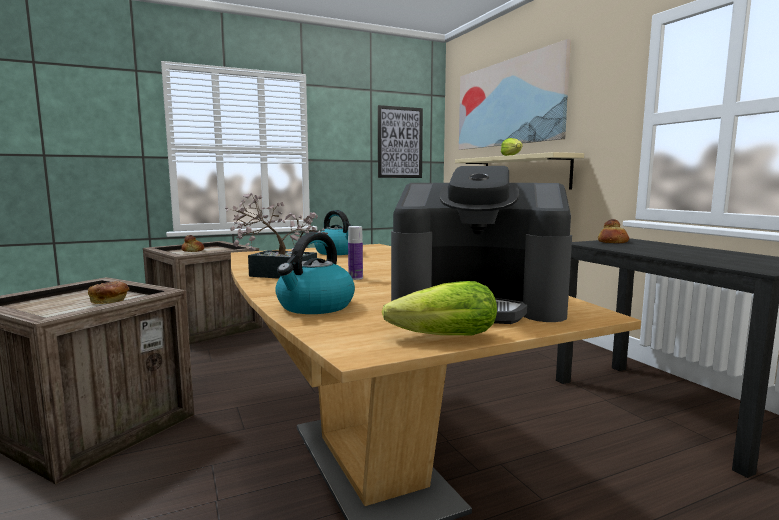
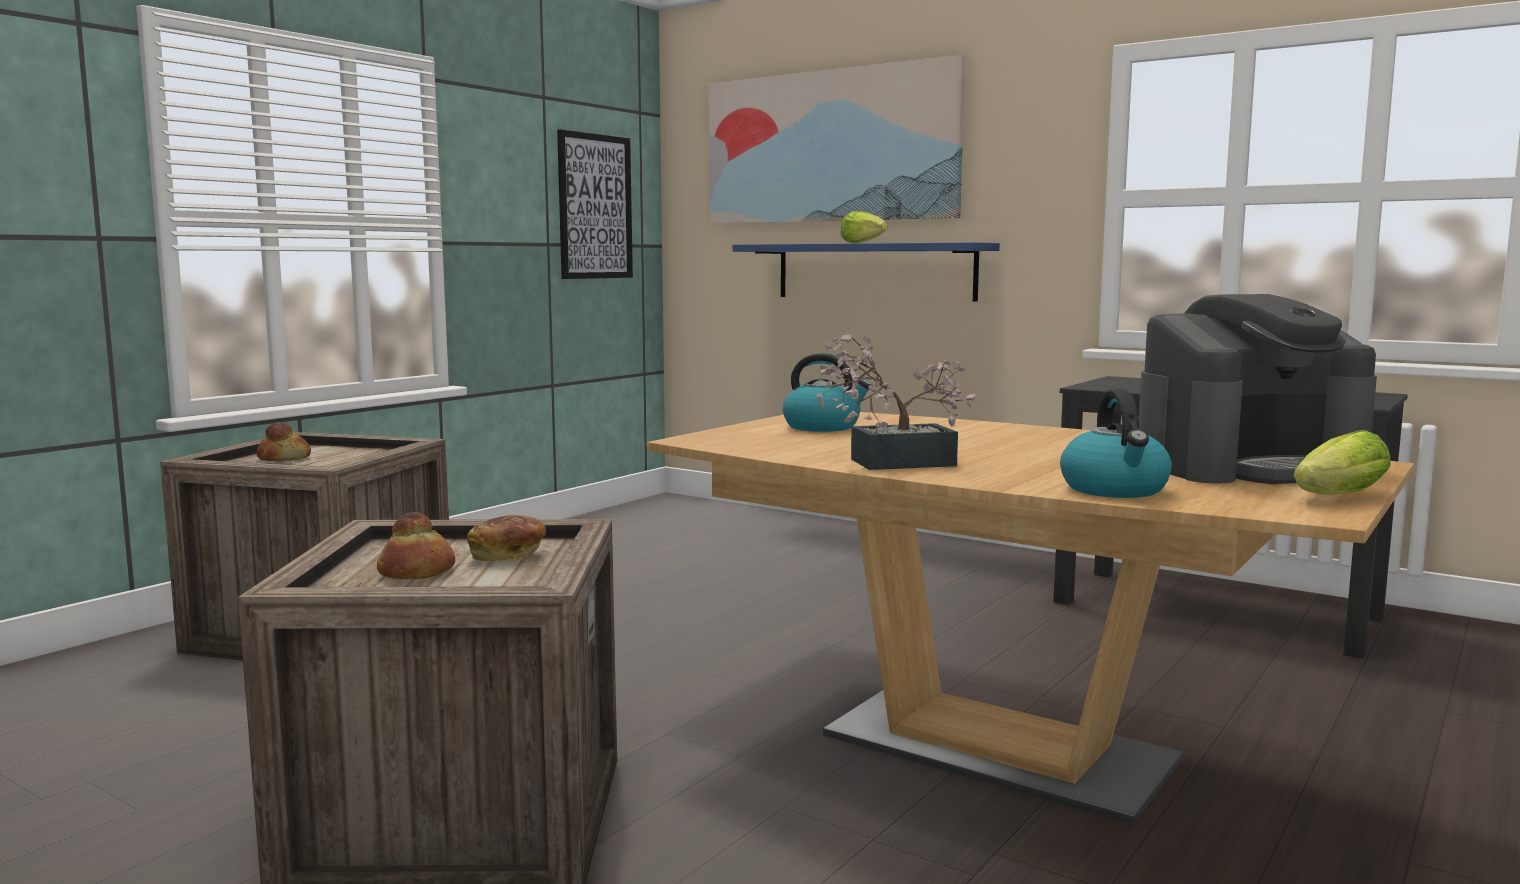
camera: 30 degrees left, 0 degrees up
(355, 278) = (1012, 456): bottle -> none
(524, 172) = (874, 271): beige shelf -> blue shelf
(613, 242) = (1116, 383): bread -> bread (418, 572)

